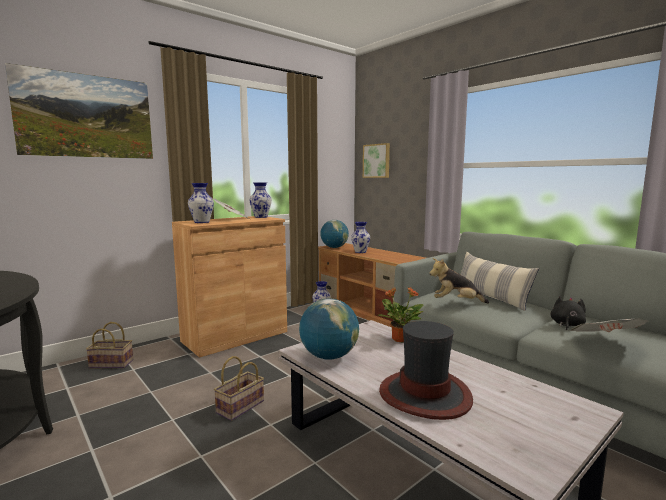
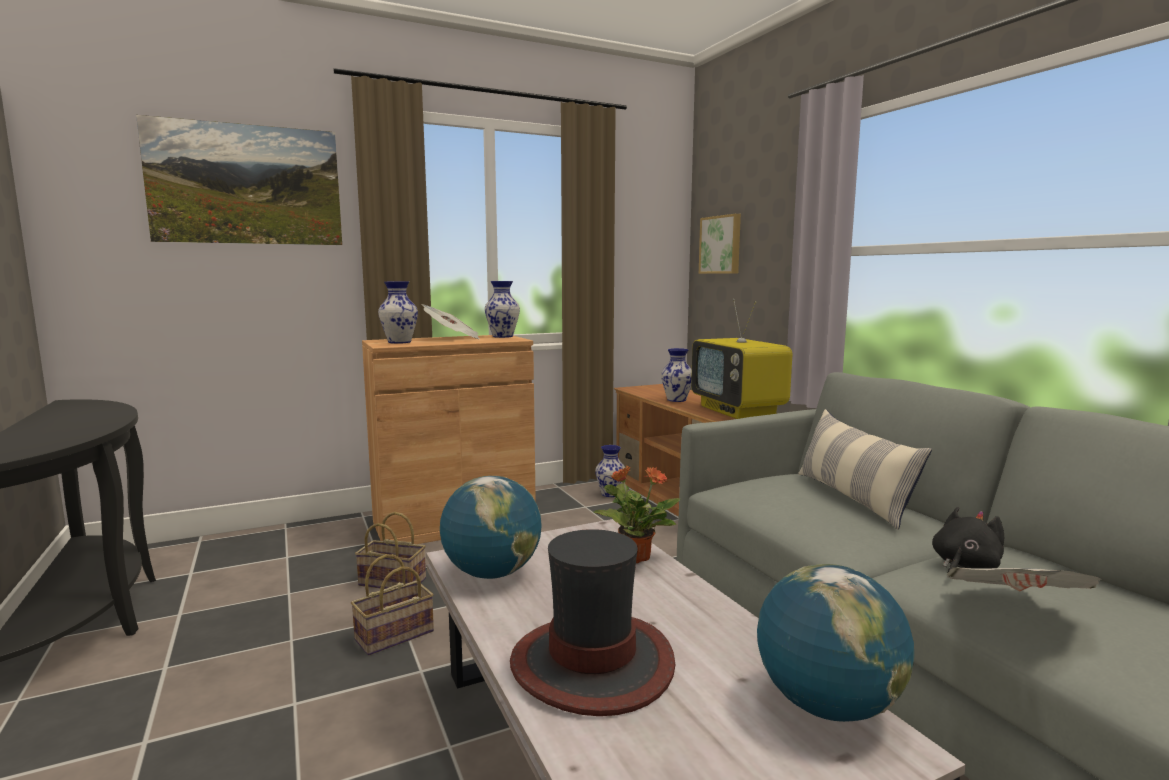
camera: 15 degrees right, 0 degrees up
(113, 363) = (266, 545): basket -> basket (394, 581)
(334, 247) = (640, 391): globe -> globe (827, 706)
(400, 256) = (738, 411): none -> television
(456, 302) = (774, 501): plush toy -> none

